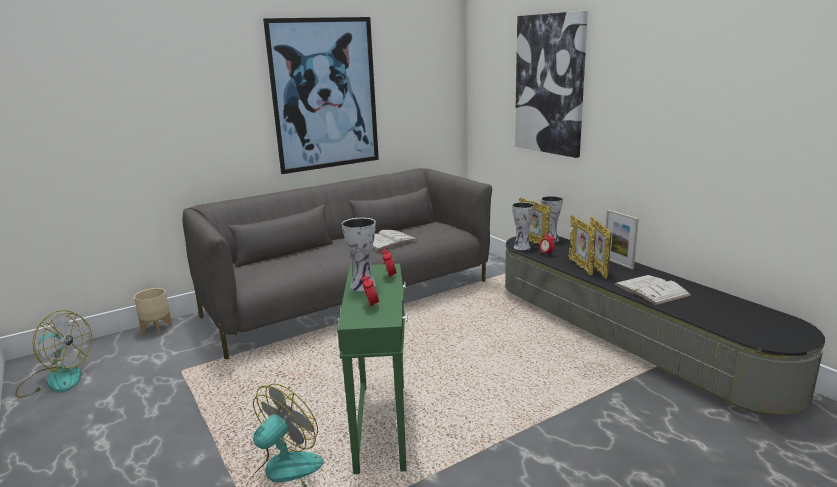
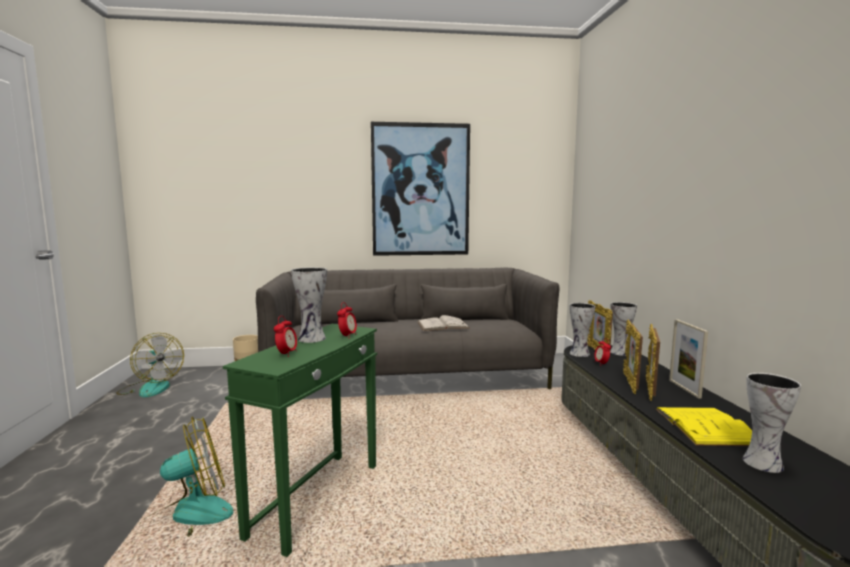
camera: 25 degrees right, 10 degrees down
(550, 84) = (637, 181): picture -> none
(651, 290) = (705, 426): white book -> yellow book
(696, 306) = (762, 462): none -> vase

